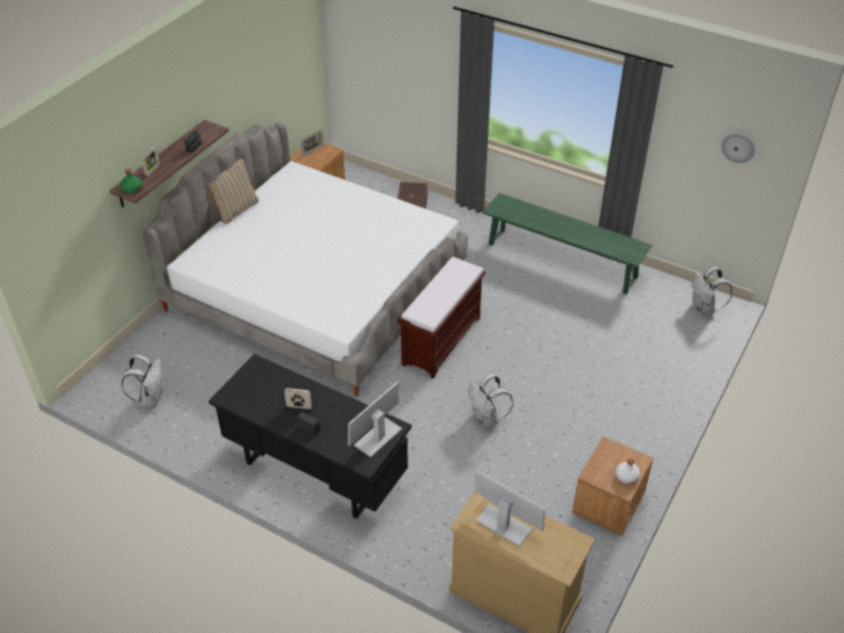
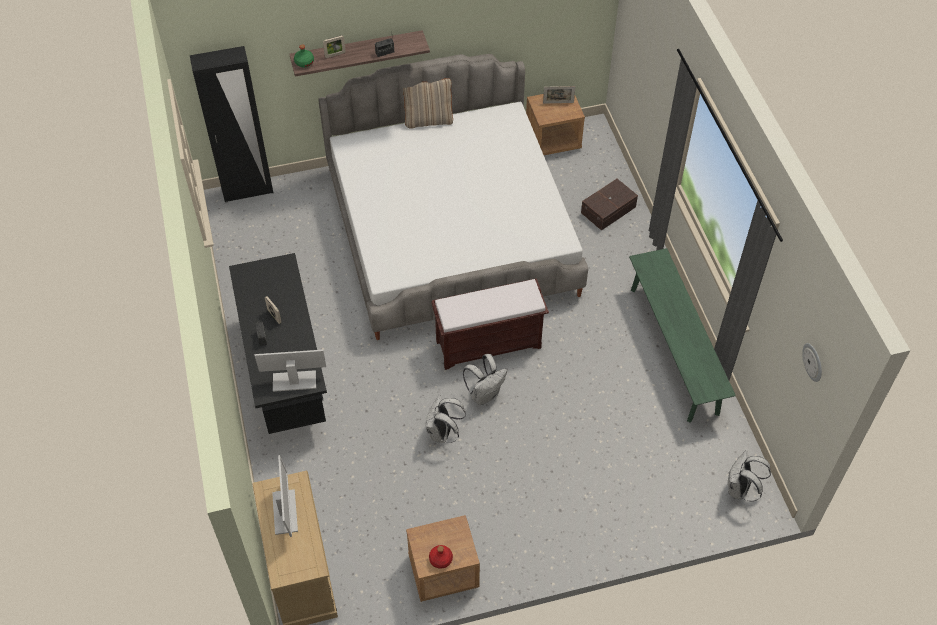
camera: 45 degrees right, 10 degrees up
(108, 370) = (247, 191): none -> black wardrobe
(150, 398) = (250, 233): white backpack -> white backpack (484, 394)
(626, 476) = (441, 559): white bottle -> red bottle

